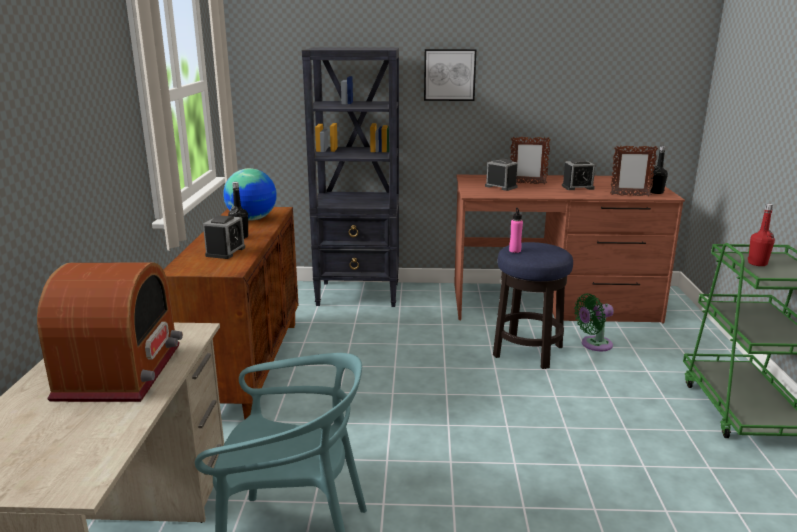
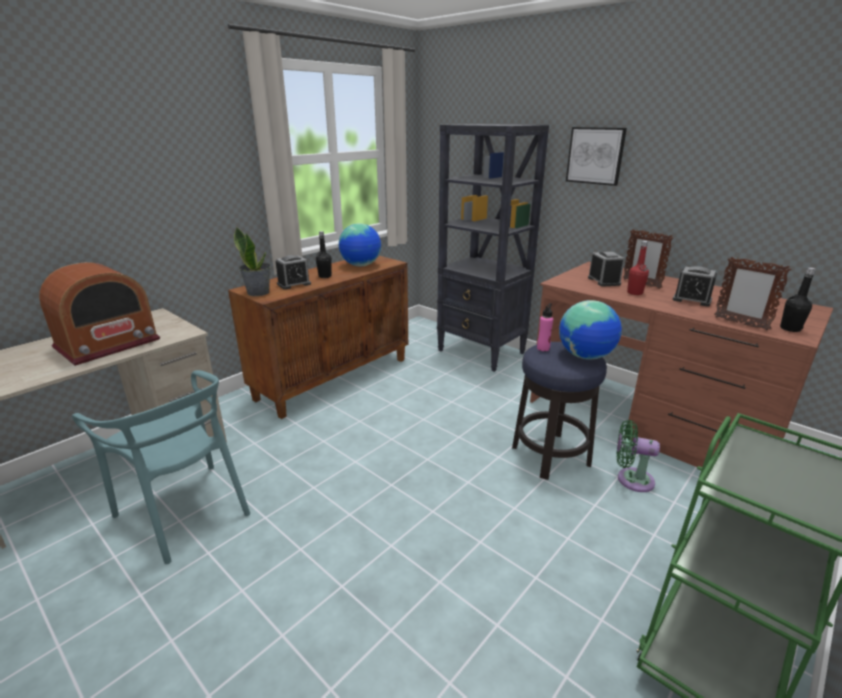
camera: 40 degrees right, 5 degrees up
(206, 268) = (258, 292): none -> potted plant
(550, 247) = (586, 356): none -> globe
(757, 263) = (775, 463): red bottle -> red bottle (634, 293)

